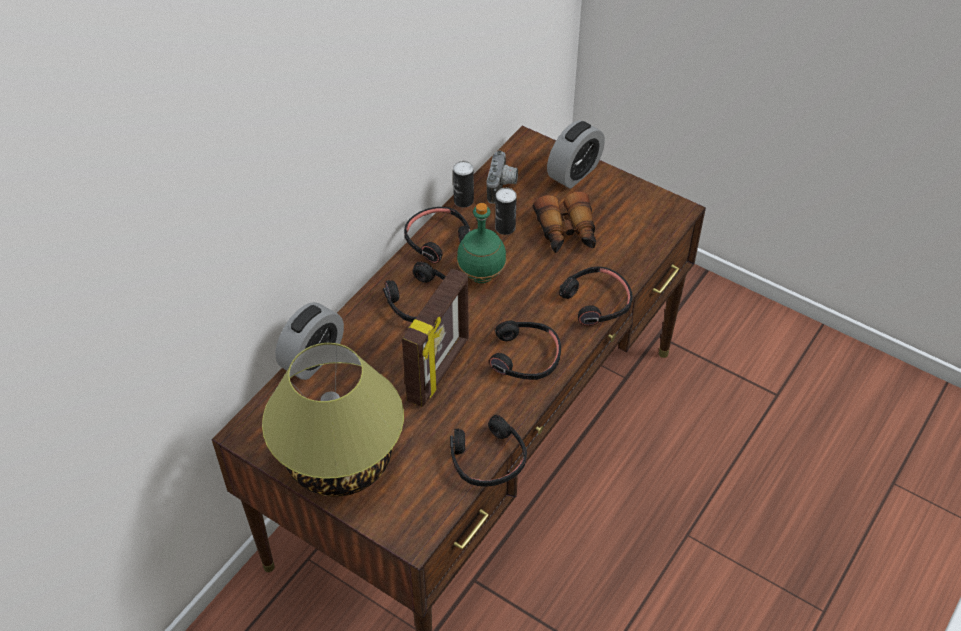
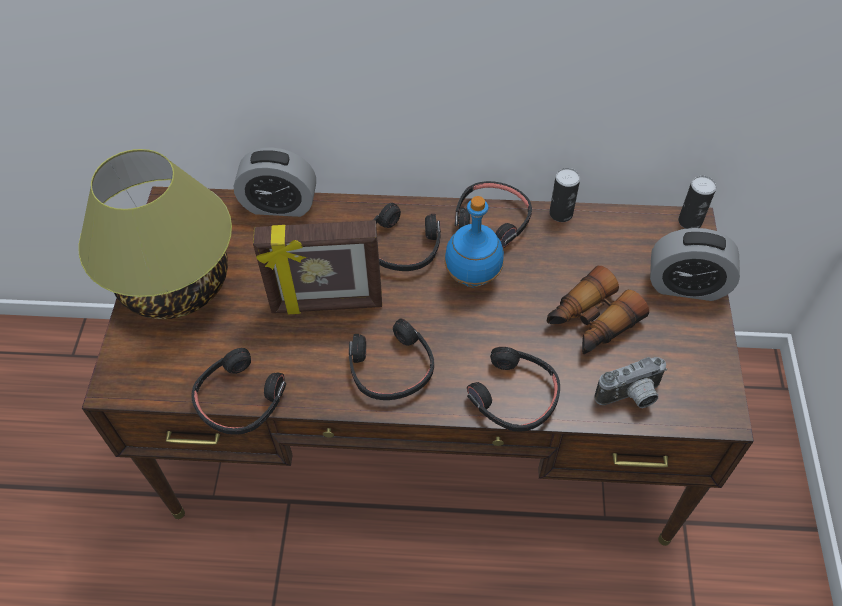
camera: 60 degrees right, 5 degrees up
(482, 275) = (473, 278): green bottle -> blue bottle
(502, 187) = (608, 235): camera -> camera (631, 397)
(505, 228) = (553, 265): can -> can (690, 221)

